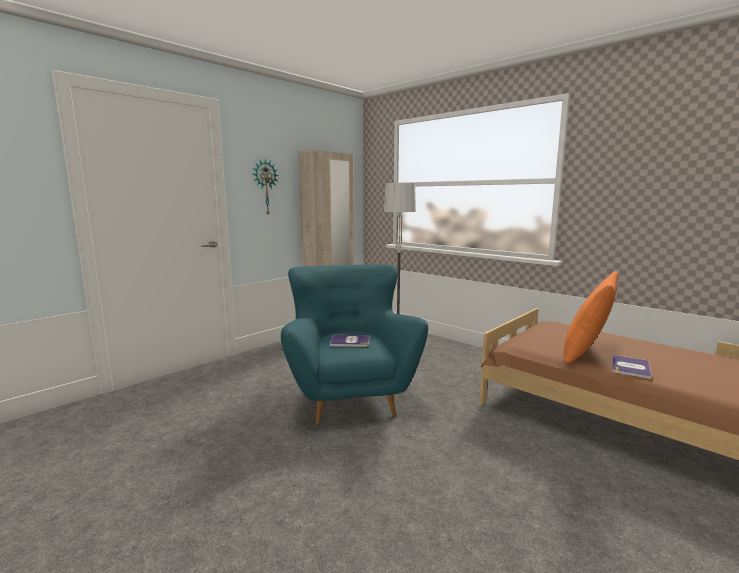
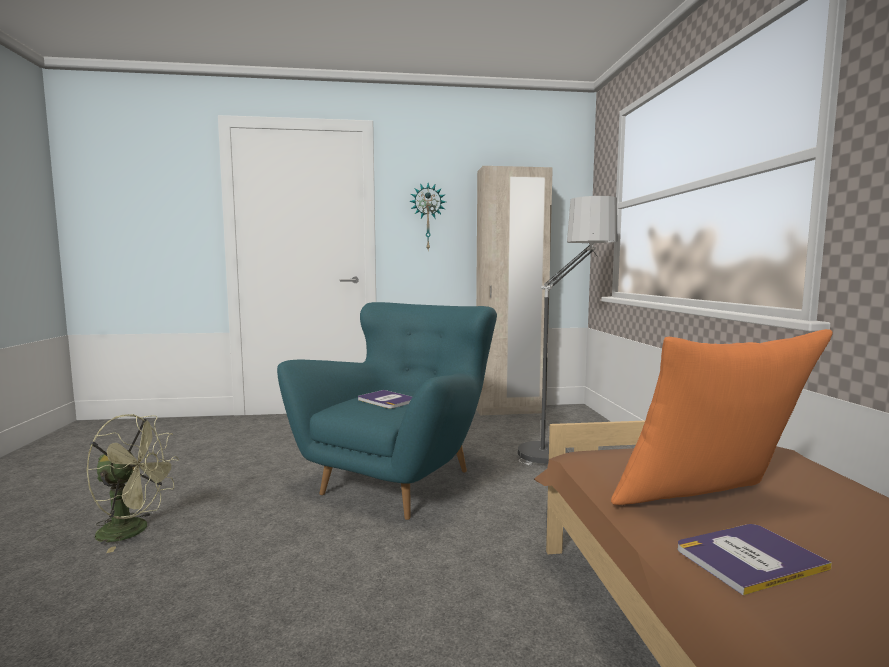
camera: 40 degrees right, 5 degrees down
(230, 507) = (134, 531): none -> green fan

